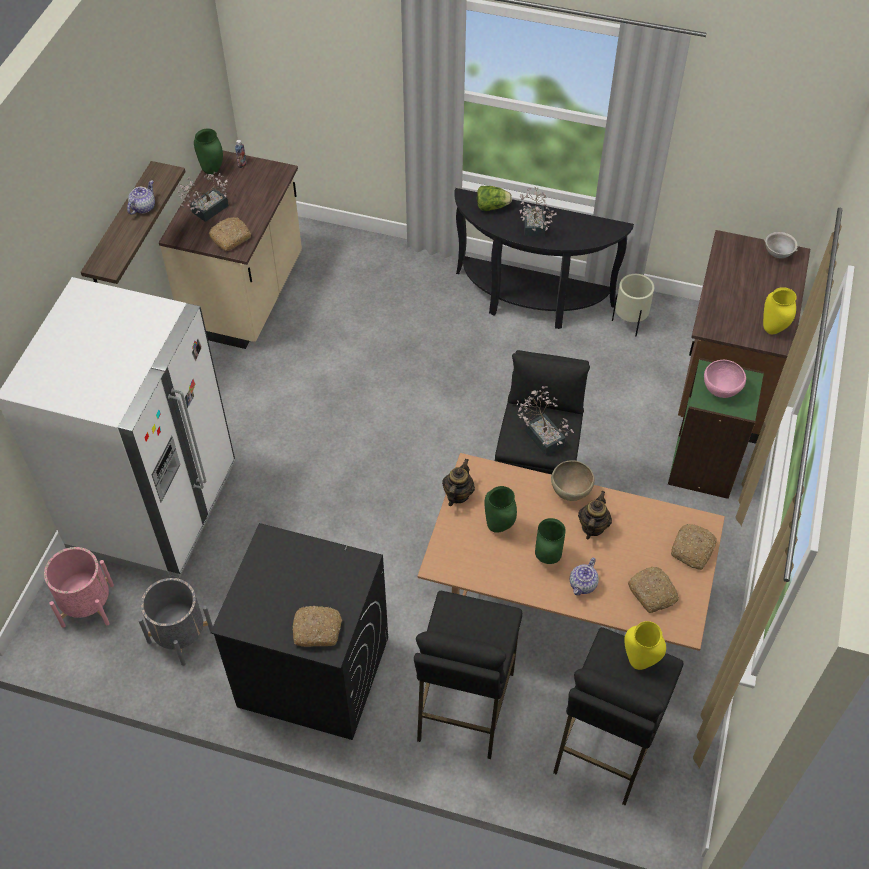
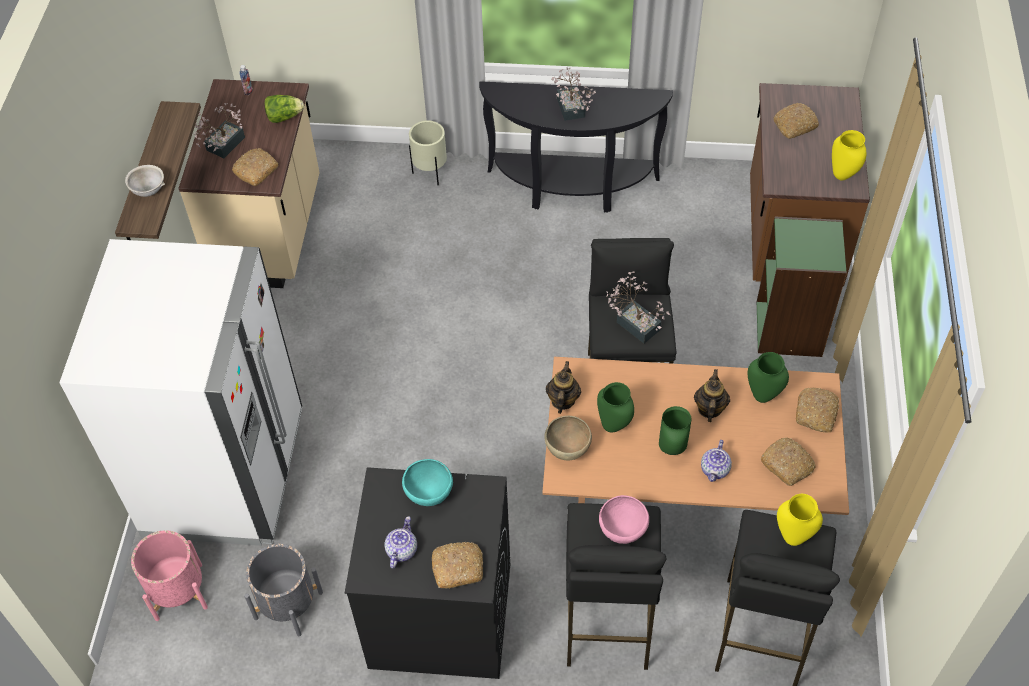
camera: 10 degrees left, 0 degrees up
(143, 207) = (165, 152): teapot -> teapot (401, 550)
(213, 170) = (218, 102): green vase -> green vase (763, 395)
(308, 558) = (429, 494): none -> turquoise bowl
(492, 207) = (522, 95): lettuce -> lettuce (284, 117)
(571, 492) = (678, 376): brown bowl -> brown bowl (568, 449)
(629, 324) = (679, 195): beige planter -> beige planter (431, 173)
(720, 390) = (804, 246): pink bowl -> pink bowl (622, 530)
(738, 275) = (794, 126): none -> bread
(777, 253) = (827, 97): grey bowl -> grey bowl (148, 190)

